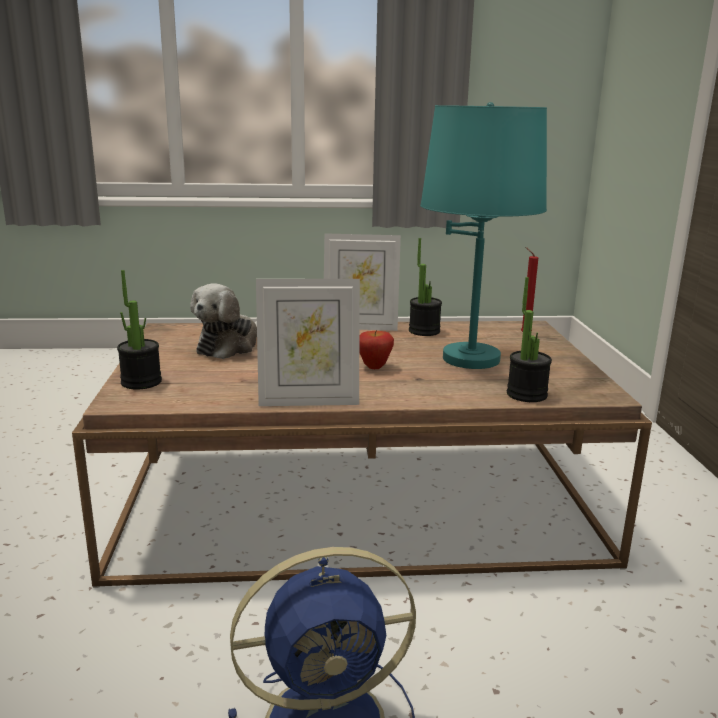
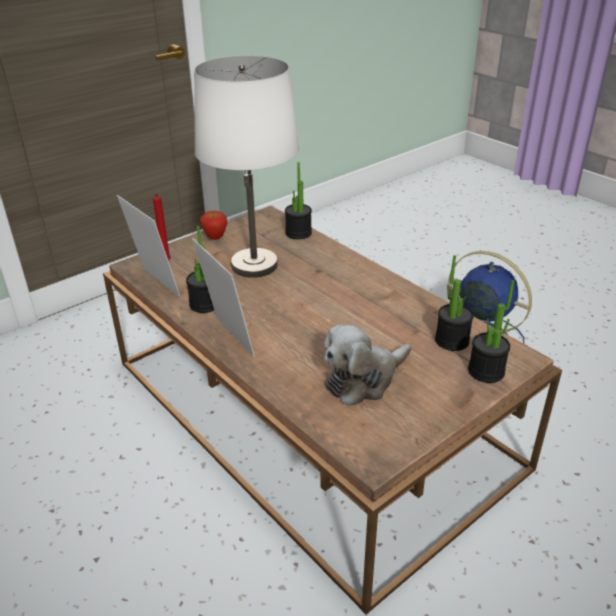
camera: 125 degrees left, 15 degrees up
(200, 387) = (452, 341): none -> potted plant
(230, 346) = (363, 379): plush toy -> plush toy turned 150 degrees clockwise
(309, 401) = (408, 290): picture frame -> picture frame (155, 285)
(374, 367) = (319, 293): apple -> apple (215, 238)
(471, 359) = (253, 265): turquoise table lamp -> white table lamp

